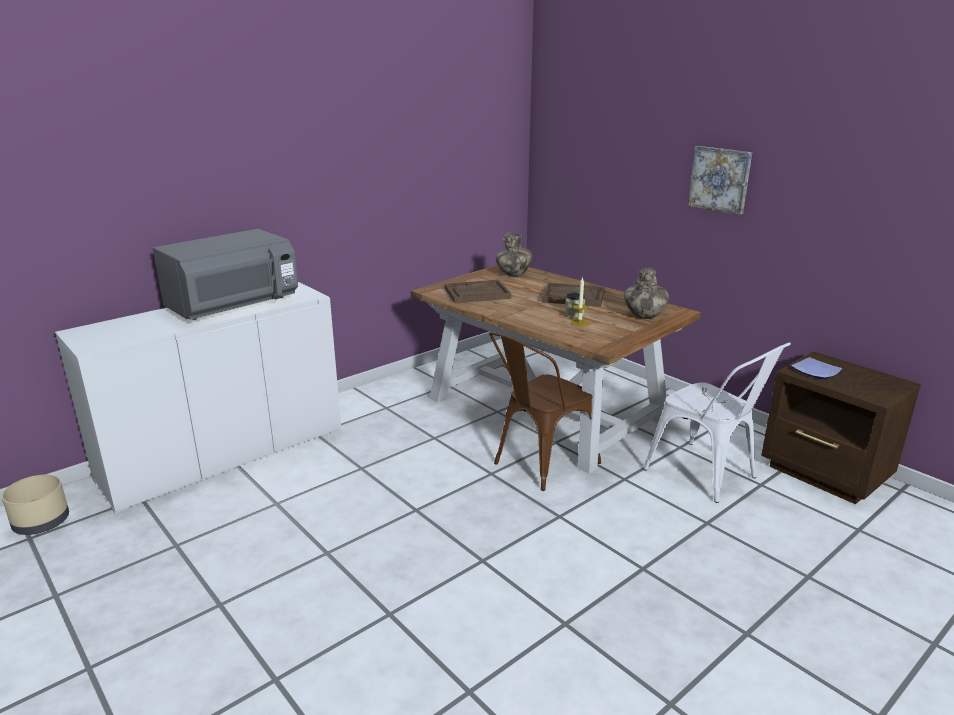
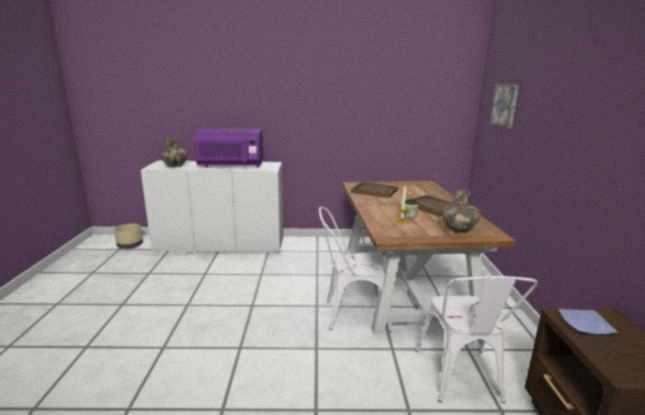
camera: 40 degrees right, 5 degrees down
(233, 306) = (231, 166): grey microwave -> purple microwave
(513, 274) = (419, 187): vase -> vase (175, 166)
(539, 464) = (351, 314): brown chair -> white chair
(720, 179) = (573, 129): picture -> picture (506, 105)

